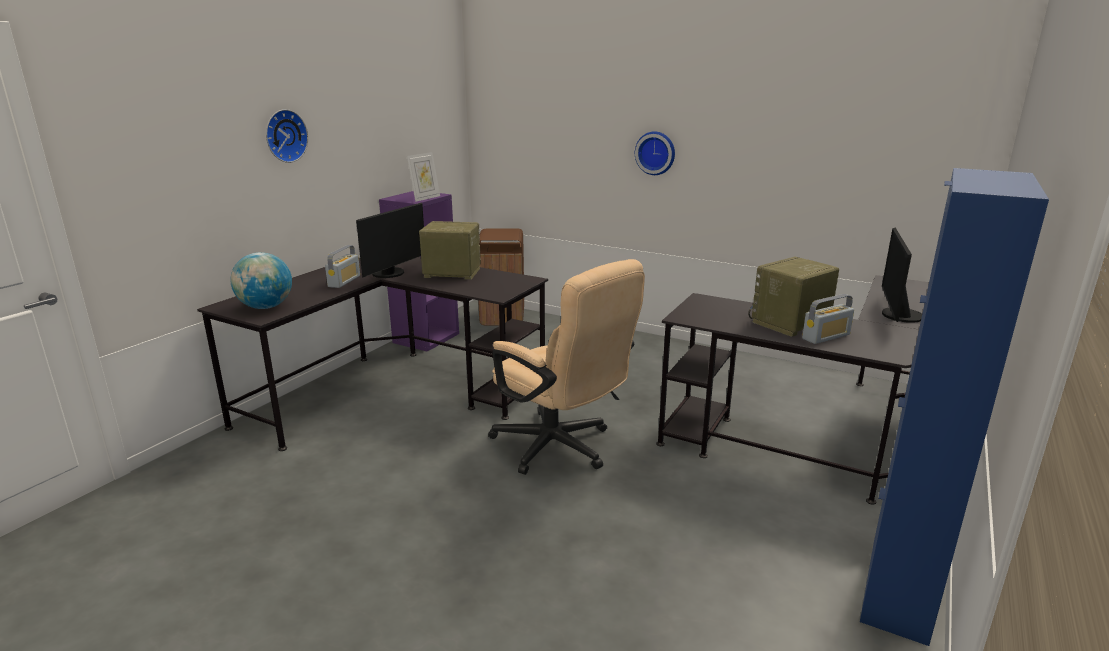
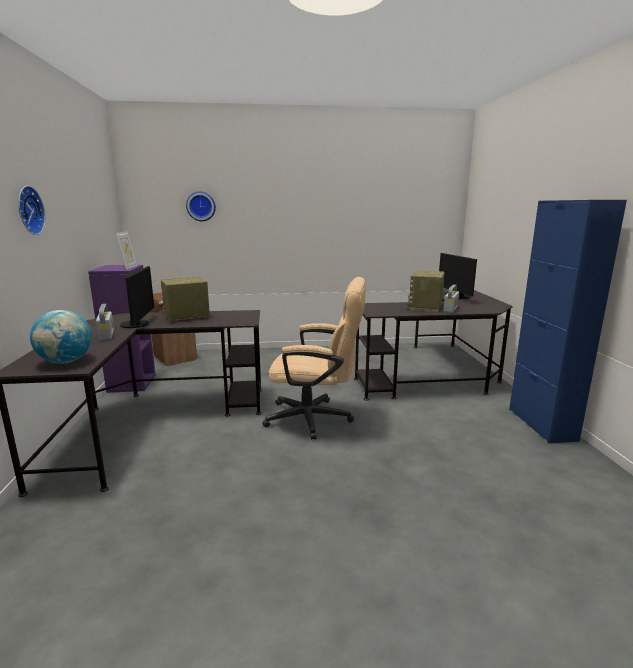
camera: 35 degrees left, 5 degrees down
(656, 153) = (279, 227): wall clock -> wall clock (201, 206)

